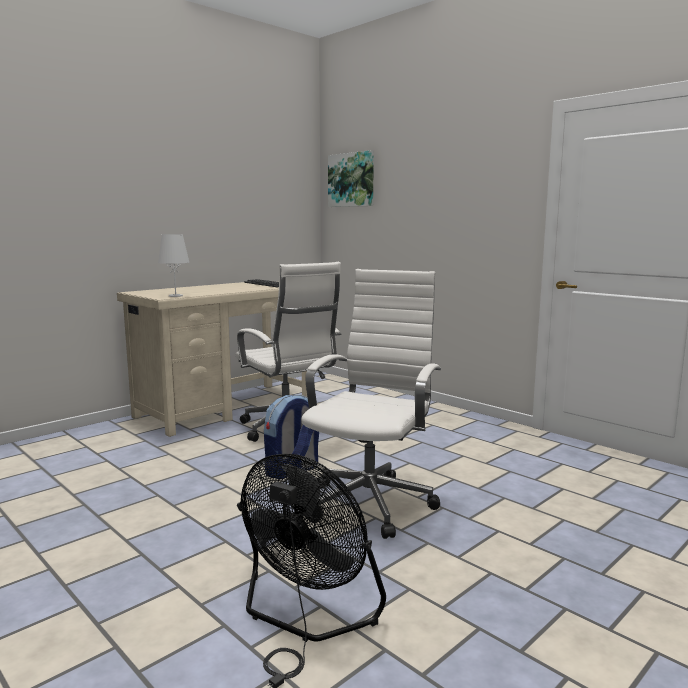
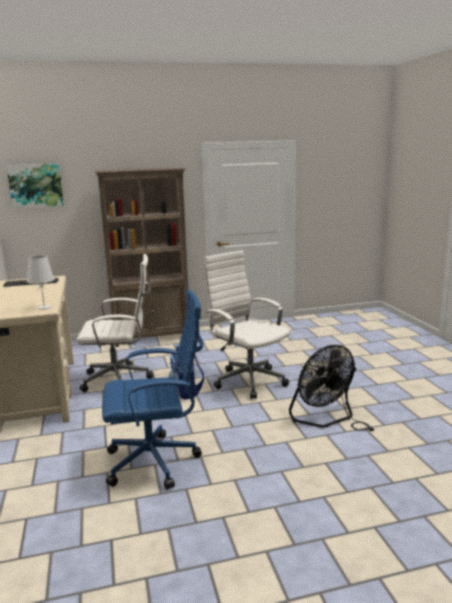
camera: 60 degrees left, 5 degrees up
(91, 503) = (157, 461): none -> blue office chair
(432, 410) = (152, 337): none -> brown bookcase

